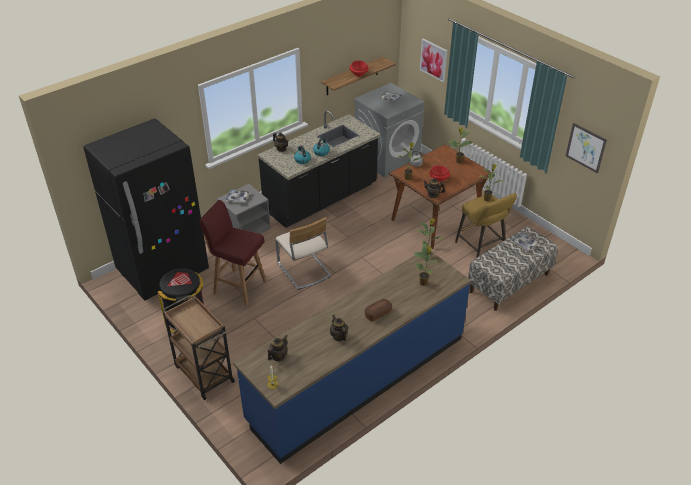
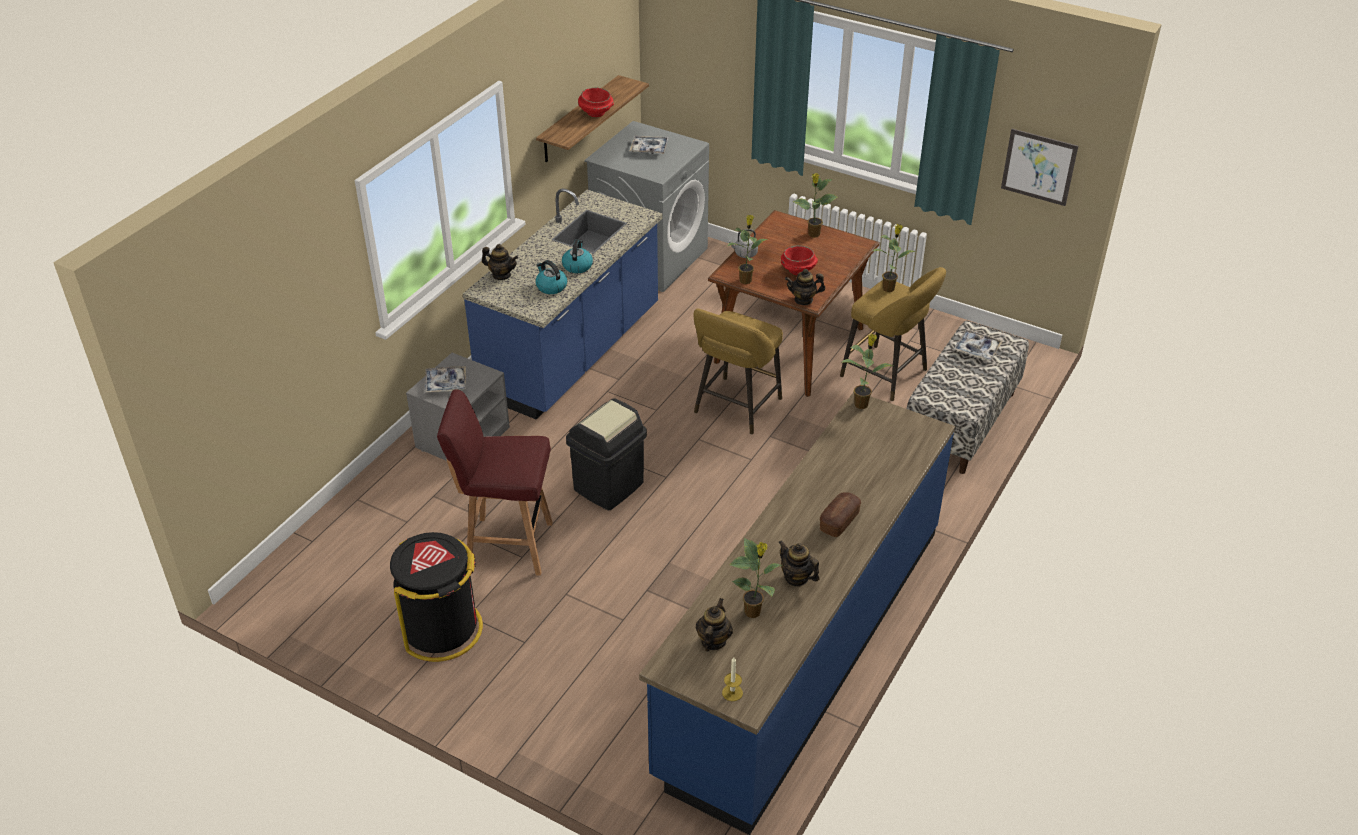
camera: 20 degrees left, 0 degrees up
(163, 271) = (347, 553): black fridge -> none
(203, 373) = (525, 718): brown cart -> none
(303, 270) = (609, 487): beige chair -> black trash can
(321, 198) = (572, 353): black counter -> blue counter
(389, 246) = (735, 409): none -> yellow stool
(424, 283) = (884, 450): potted plant -> potted plant (753, 612)
(433, 60) = (716, 66): picture -> none

